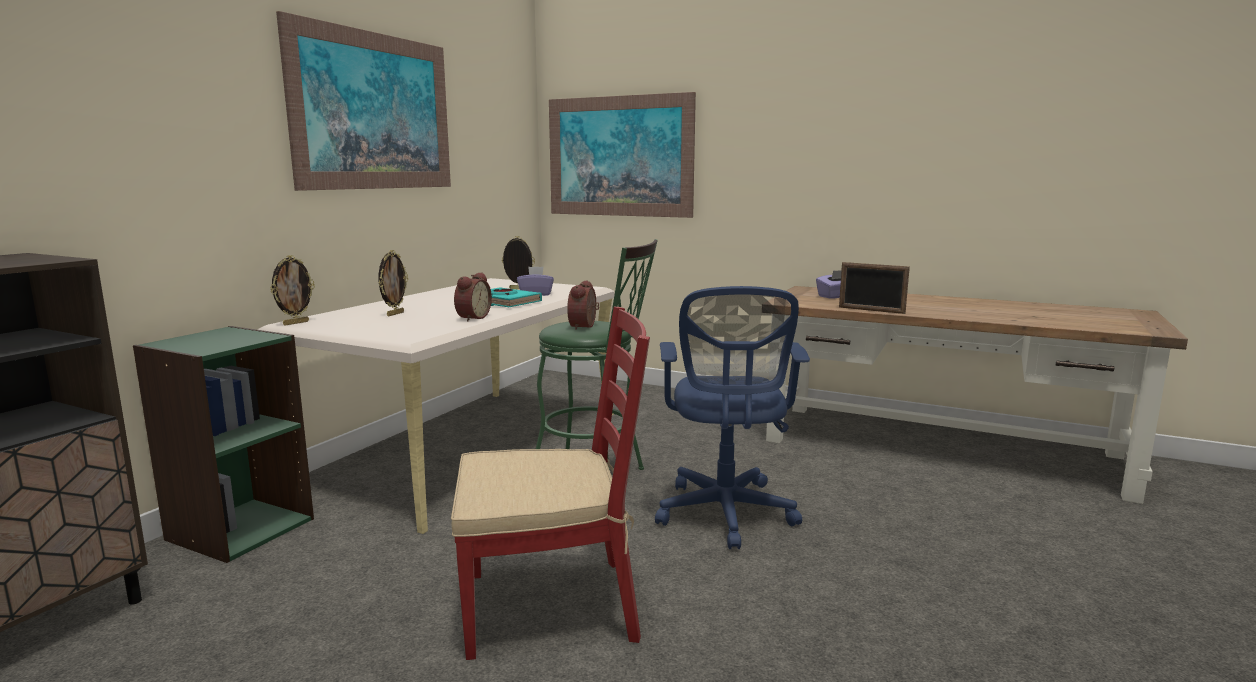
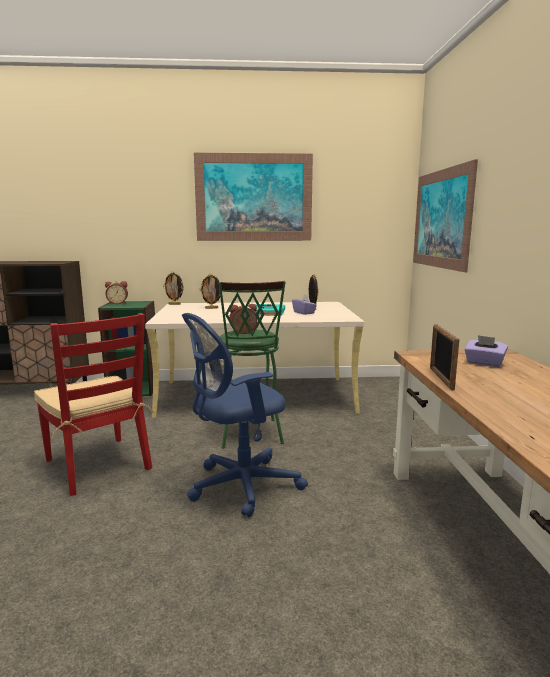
camera: 60 degrees right, 0 degrees up
(471, 318) = (219, 316): alarm clock -> alarm clock (117, 303)

